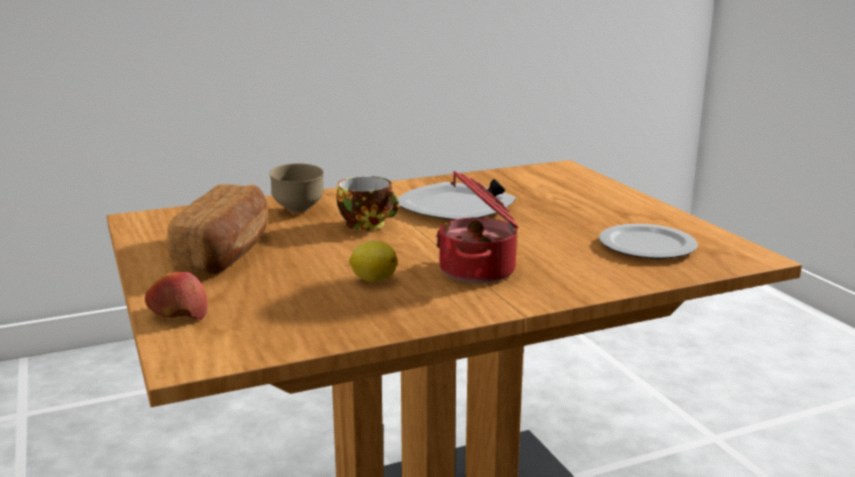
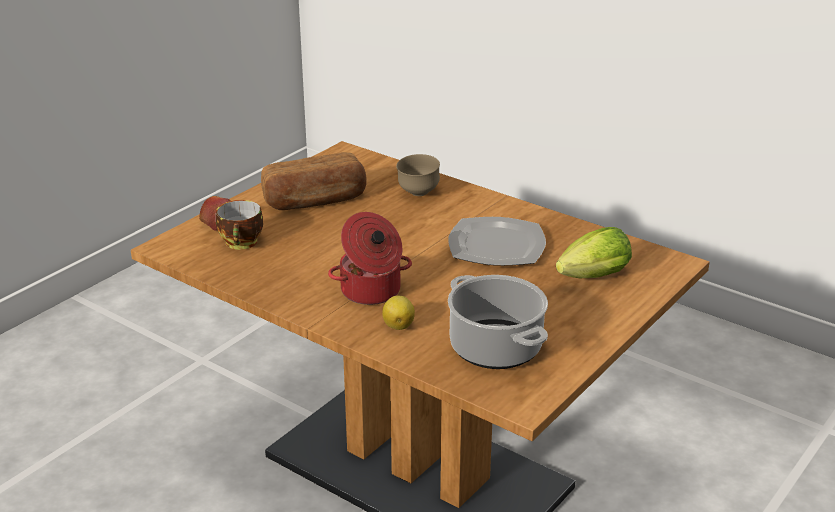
camera: 60 degrees right, 10 degrees up
(368, 224) = (418, 226): cup -> cup (242, 243)
(372, 279) = (318, 260): lemon -> lemon (398, 325)
(556, 192) = (590, 278): none -> lettuce
(646, 246) = (494, 347): plate -> cooking pot

